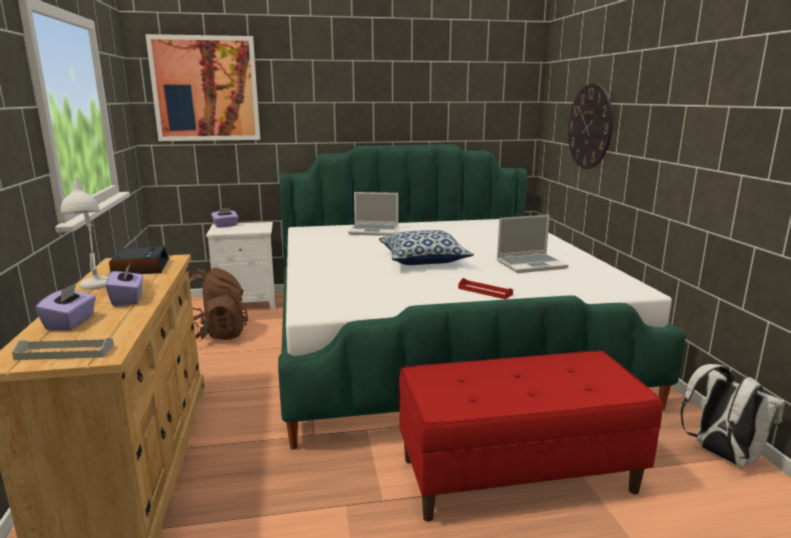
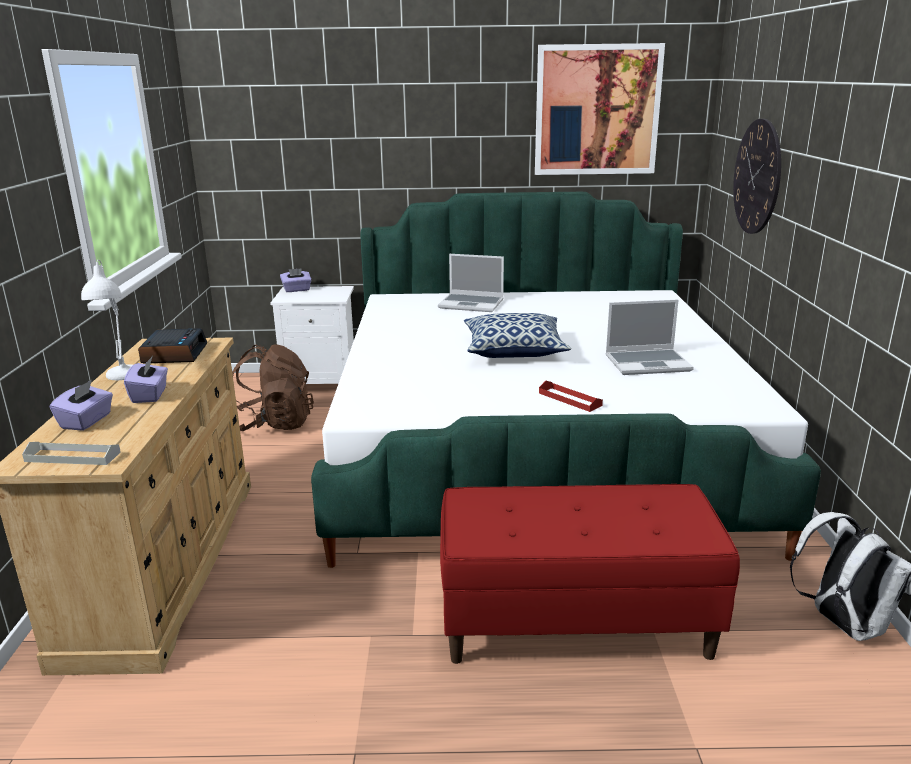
camera: 10 degrees right, 5 degrees up
(205, 89) = (274, 123): picture -> picture (597, 110)

